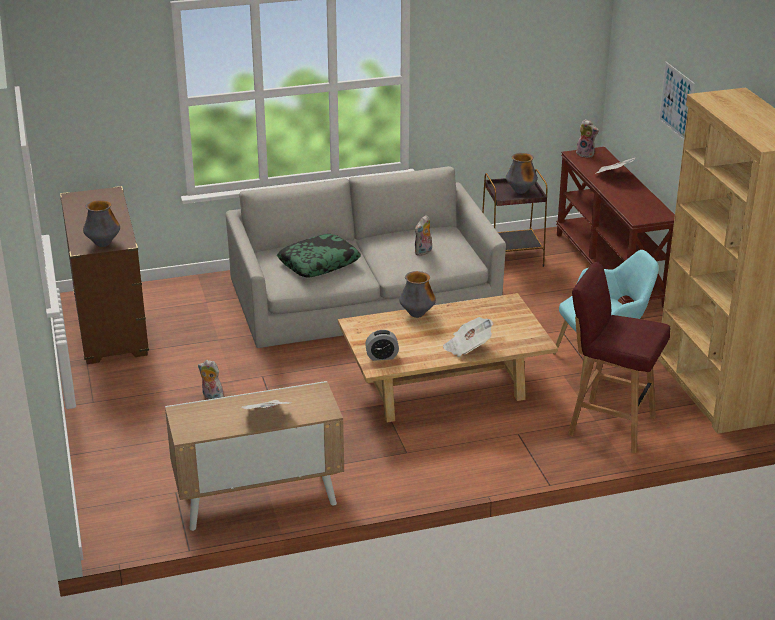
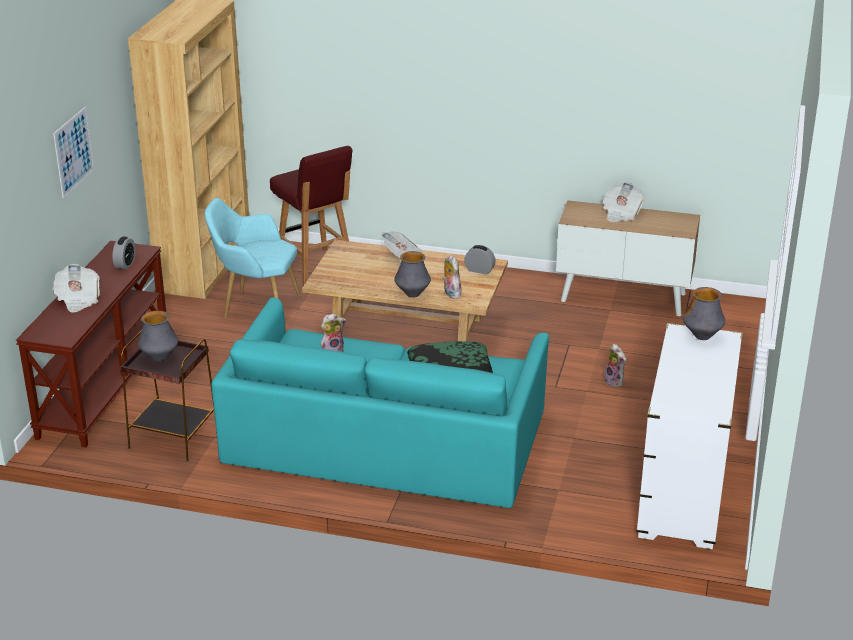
camera: 150 degrees left, 0 degrees up
(110, 325) = (683, 493): brown dresser -> white dresser
(364, 297) = (384, 438): grey sofa -> turquoise sofa
(586, 154) = (54, 334): plush toy -> plush toy (450, 293)
(631, 205) = (125, 264): none -> alarm clock

